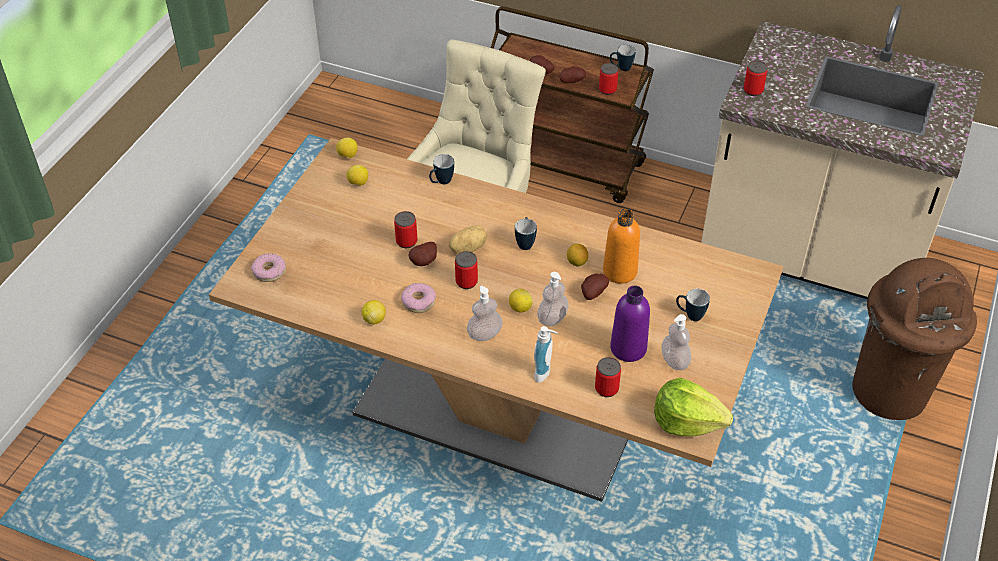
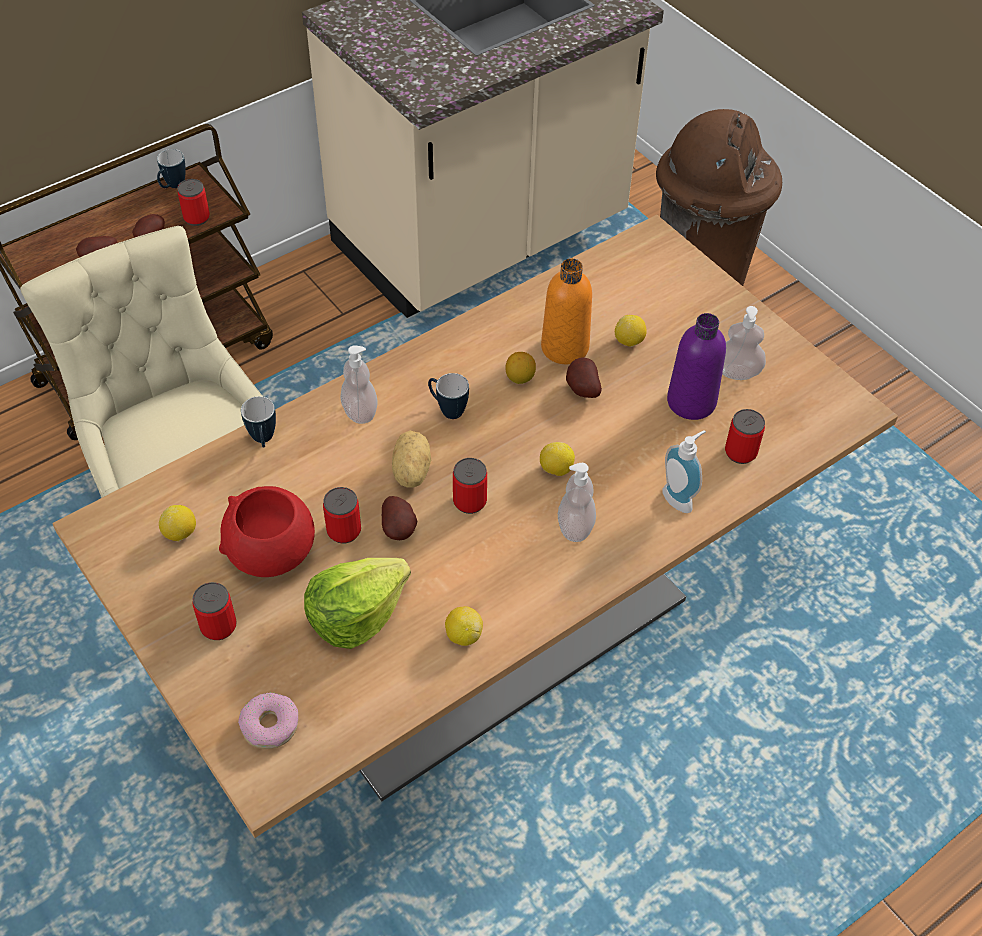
camera: 60 degrees left, 5 degrees up
(347, 155) = (111, 520): lemon -> lemon (629, 341)
(371, 221) = (272, 553): none -> red bowl
(418, 302) = (467, 569): donut -> none
(552, 318) = (595, 447): soap dispenser -> soap dispenser (360, 411)
(687, 421) = (831, 407): lettuce -> lettuce (356, 614)
(690, 315) = (677, 324): mug -> none
(753, 90) = (413, 77): can -> can (218, 626)

